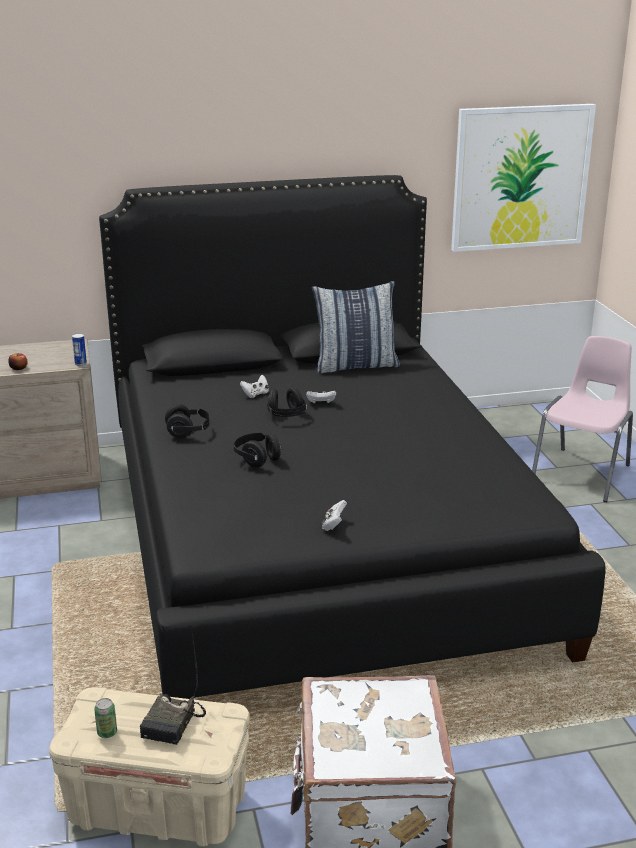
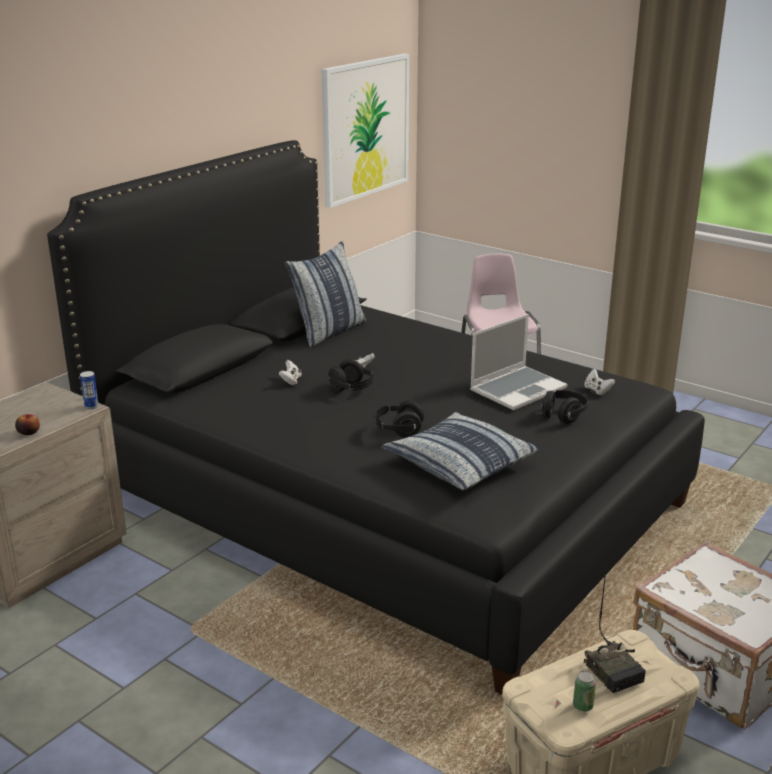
camera: 40 degrees left, 0 degrees up
(189, 432) = (295, 432): black headphones -> black headphones (563, 416)
(255, 501) = (459, 463): none -> pillow
(333, 525) = (544, 456): white game controller -> white game controller (597, 390)
(421, 465) = (518, 389): none -> laptop

